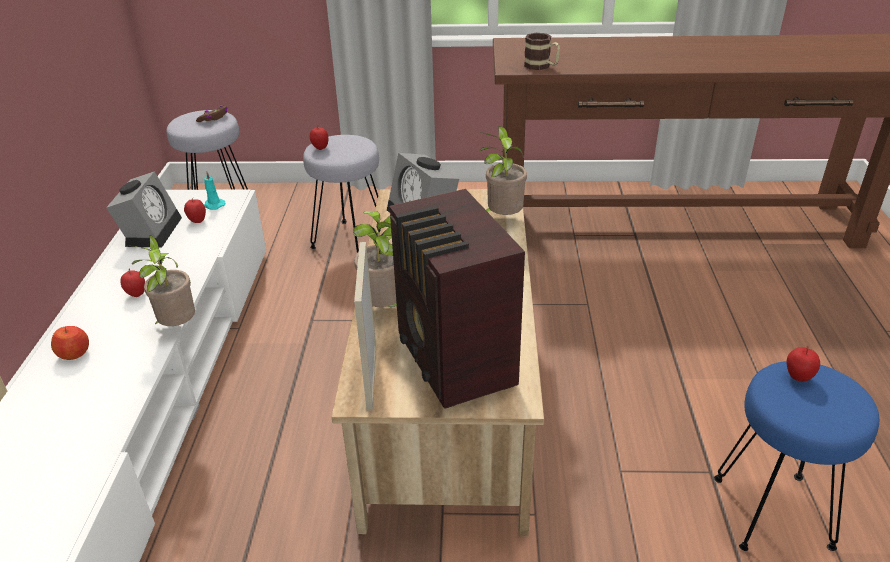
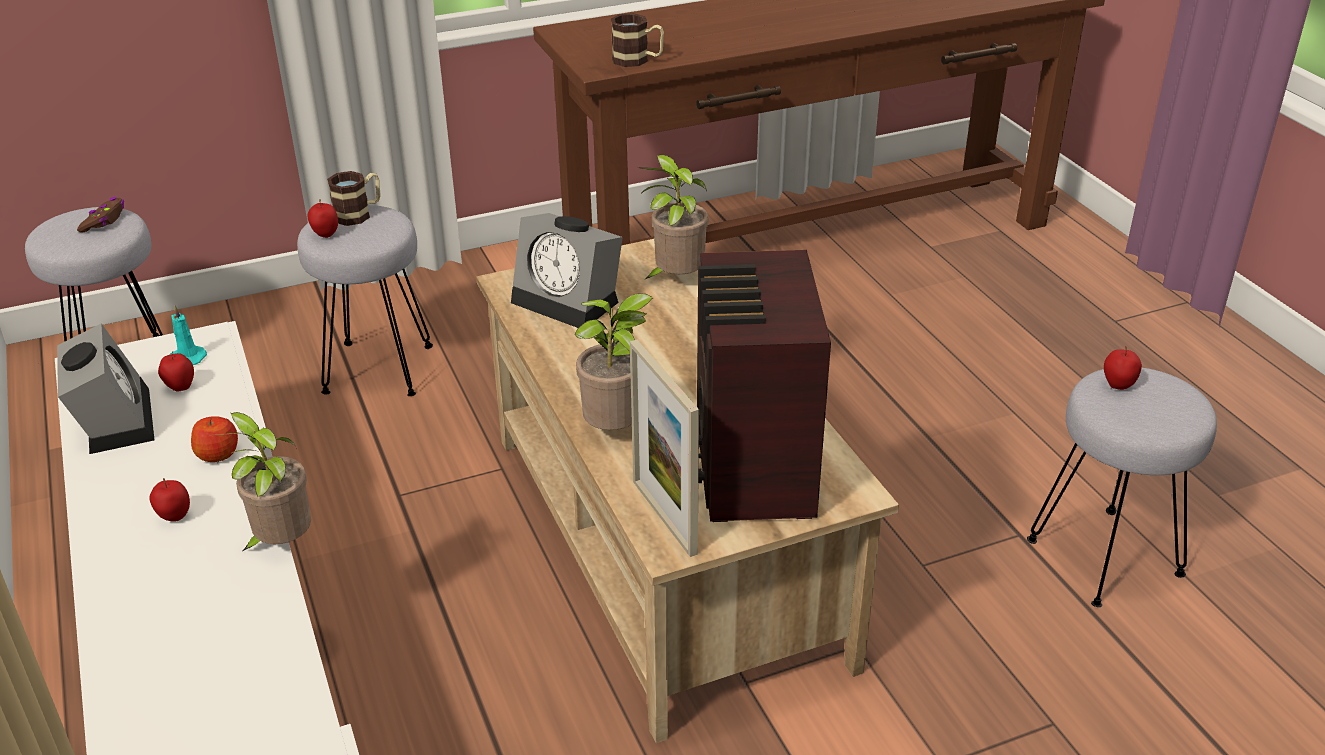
camera: 25 degrees left, 0 degrees up
(75, 353) = (148, 625): apple -> apple (218, 454)
(348, 139) = (359, 214): none -> mug
(454, 362) = (751, 471): radio -> radio turned 45 degrees clockwise
(774, 512) = (1106, 556): blue stool -> grey stool

